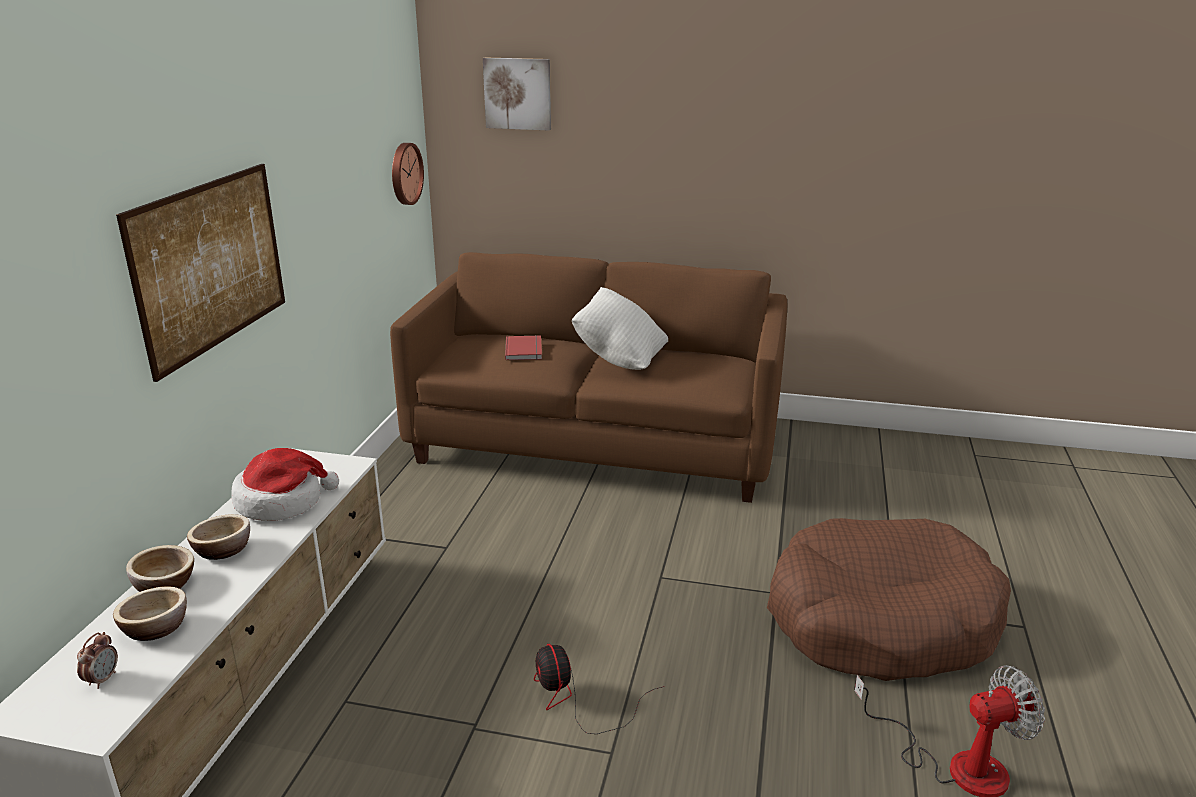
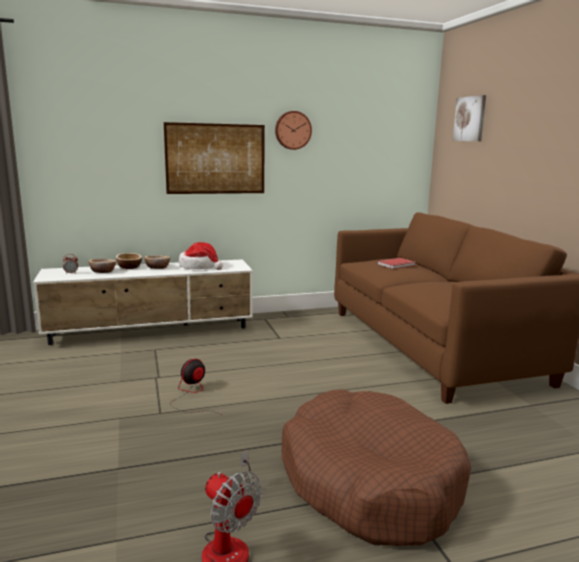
camera: 60 degrees right, 10 degrees down
(404, 173) = (400, 162): wall clock -> wall clock (292, 130)
(619, 360) = (431, 282): white pillow -> none

